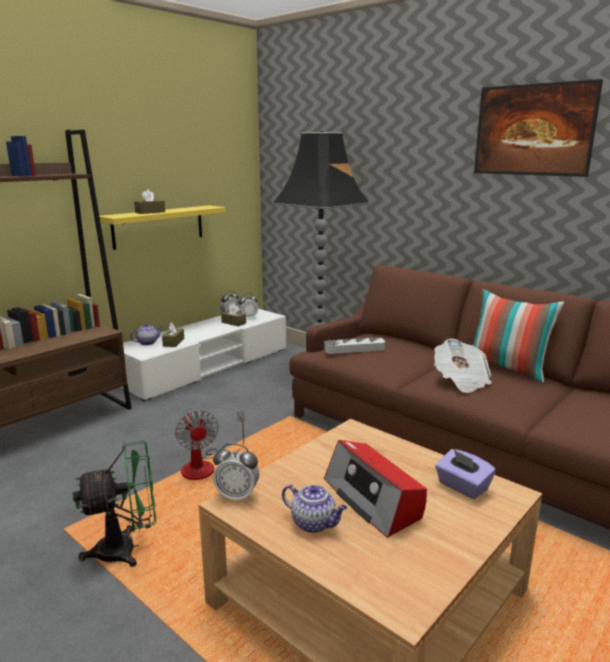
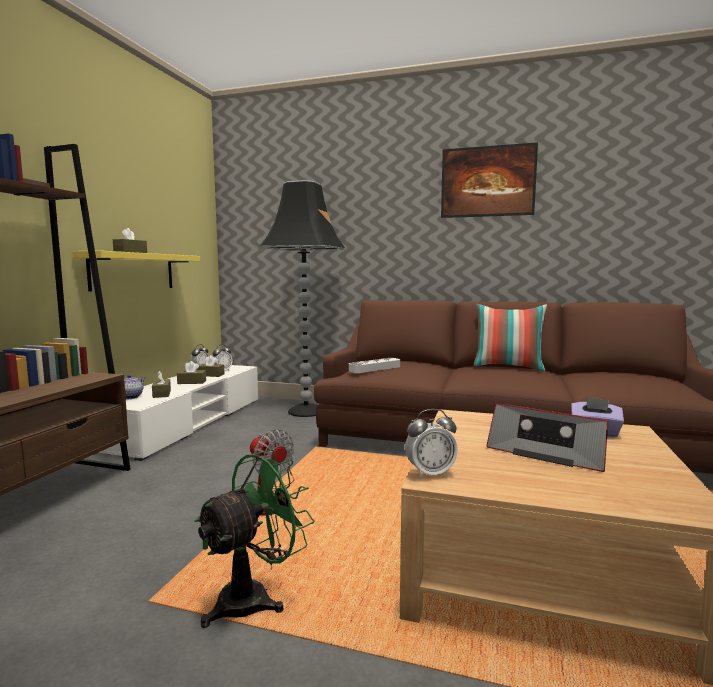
camera: 25 degrees left, 10 degrees down
(209, 330) = (191, 382): none -> brown tissue box
(314, 523) = (531, 477): teapot -> none
(461, 380) = (489, 375): newspaper -> none

